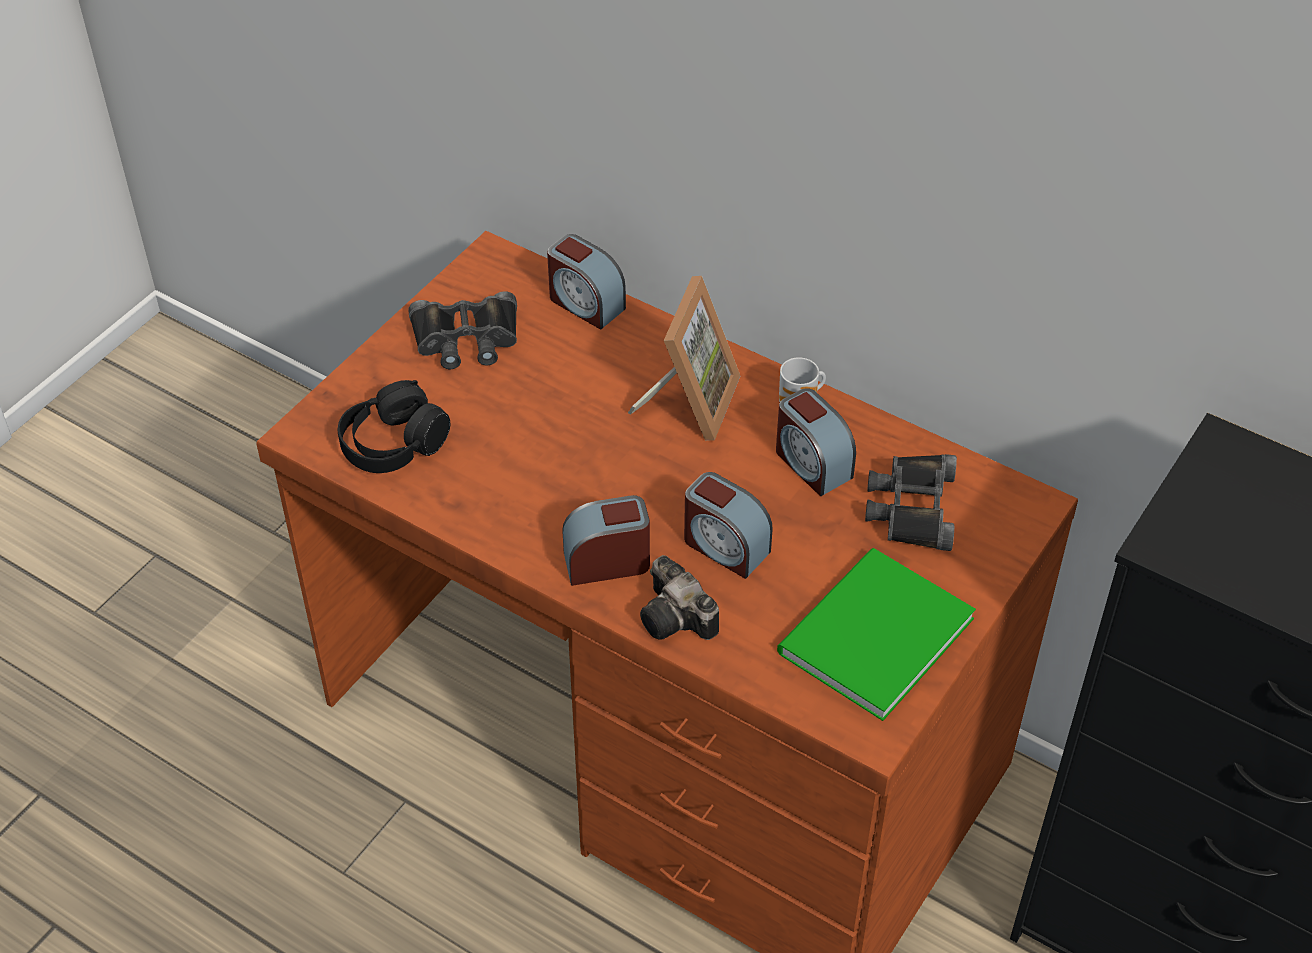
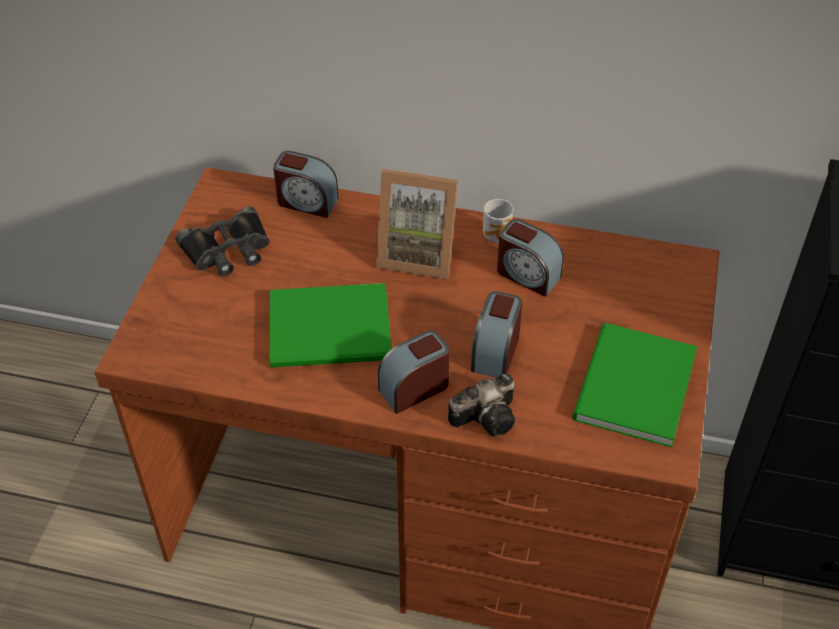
camera: 20 degrees left, 0 degrees up
(393, 444) = (207, 344): black headphones -> none
(544, 469) = (334, 331): none -> green book
(678, 619) = (488, 416): camera -> camera turned 60 degrees counterclockwise
(689, 401) = (417, 253): picture frame -> picture frame turned 105 degrees clockwise
(725, 546) = (495, 352): alarm clock -> alarm clock turned 90 degrees clockwise
(911, 507) = (611, 287): black binoculars -> none

